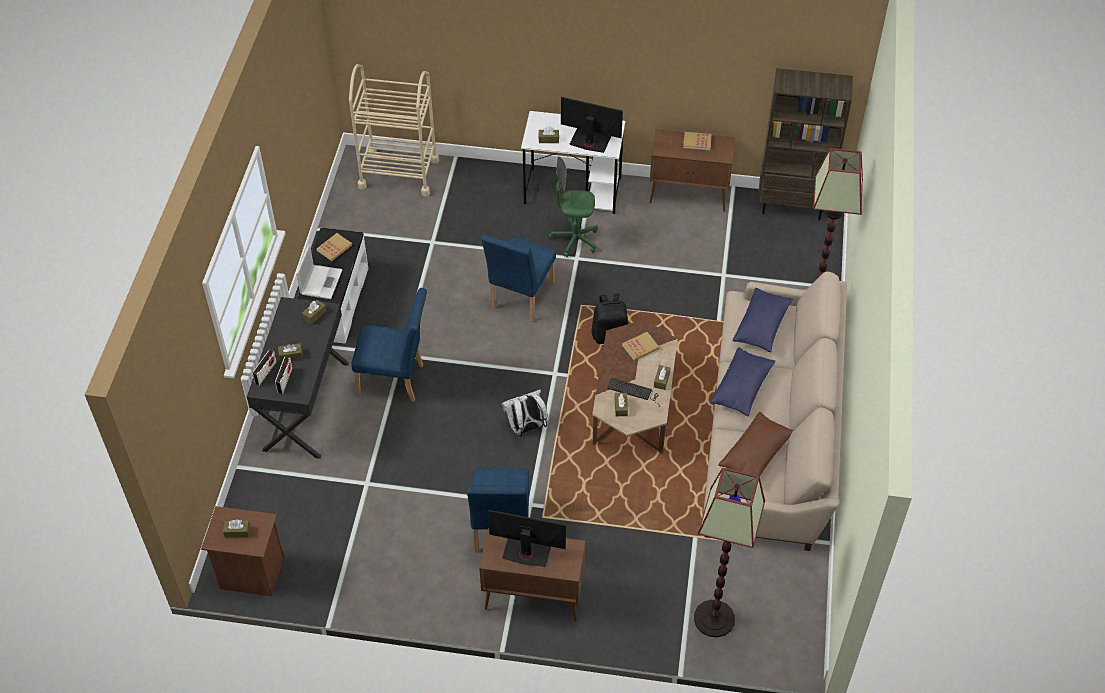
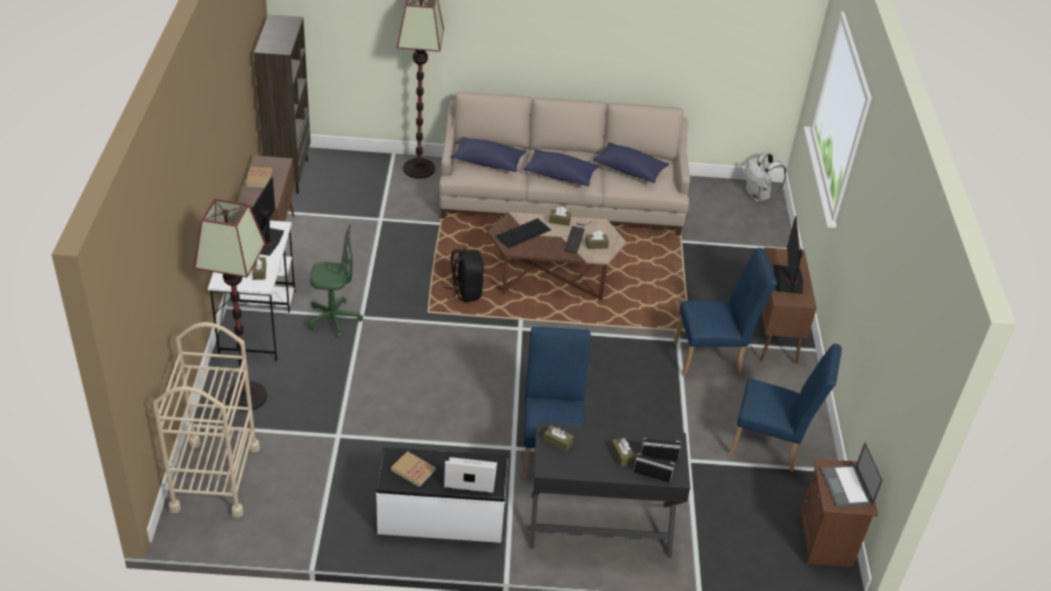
camera: 100 degrees left, 10 degrees down
(237, 531) = (847, 487): brown tissue box -> laptop
(519, 299) = (423, 357): blue chair -> blue chair (771, 447)
(526, 428) = (592, 346): white backpack -> white backpack (758, 196)
(574, 240) = (334, 319): green office chair -> green office chair turned 90 degrees counterclockwise
(640, 347) = (522, 233): book -> keyboard
(714, 619) = (754, 232): floor lamp -> floor lamp (247, 396)
(755, 454) = (629, 170): brown pillow -> blue pillow

